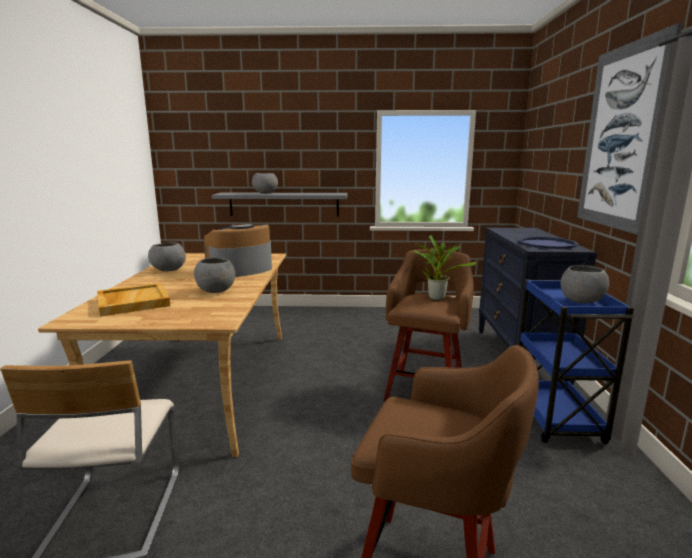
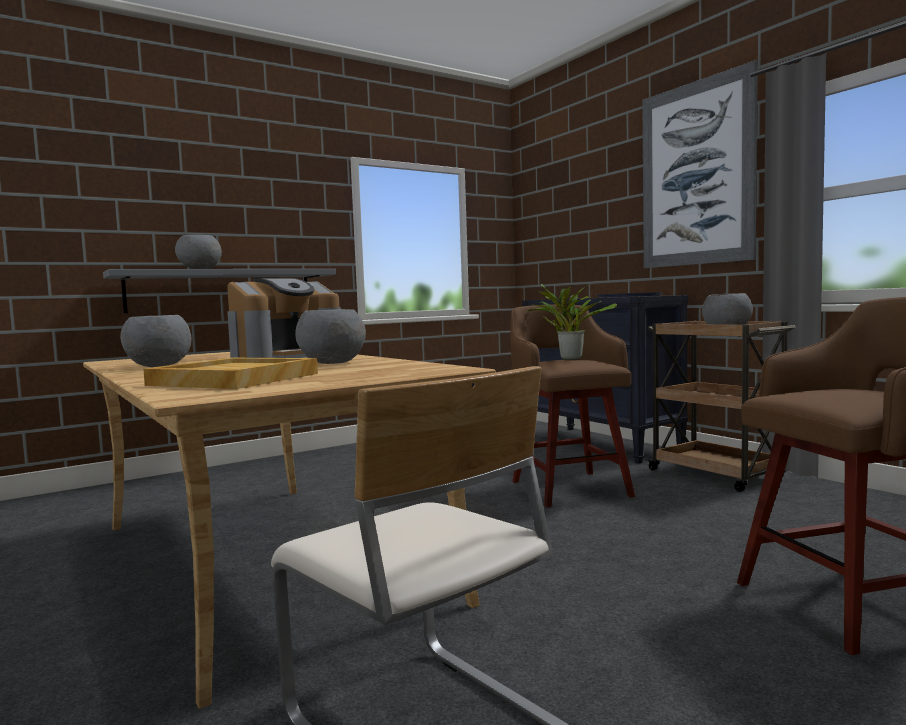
camera: 35 degrees left, 10 degrees down
(240, 270) = (286, 356): coffee machine -> coffee machine turned 150 degrees counterclockwise
(556, 418) = (717, 475): blue cart -> brown cart

